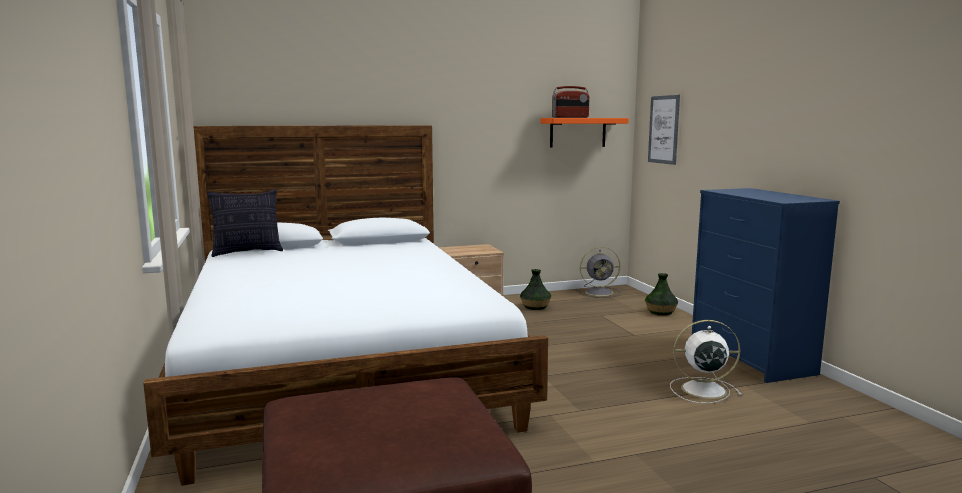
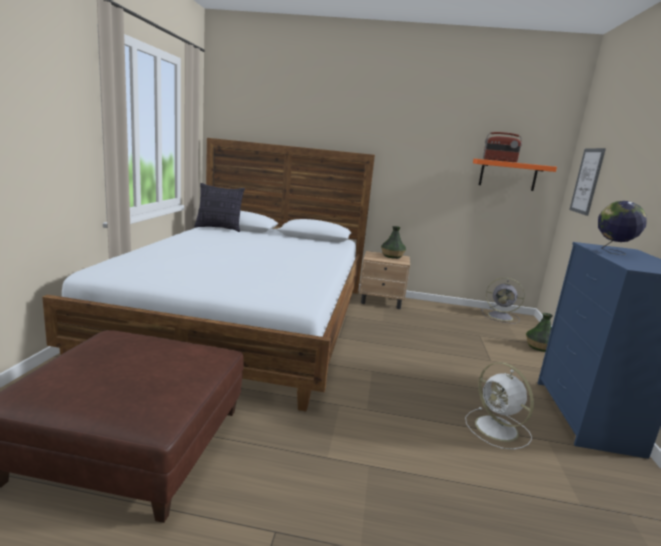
camera: 25 degrees right, 5 degrees up
(535, 306) = (432, 314): vase -> vase (392, 256)
(701, 390) = (498, 429): white fan -> white fan turned 150 degrees counterclockwise
(744, 193) = (612, 252): none -> globe

